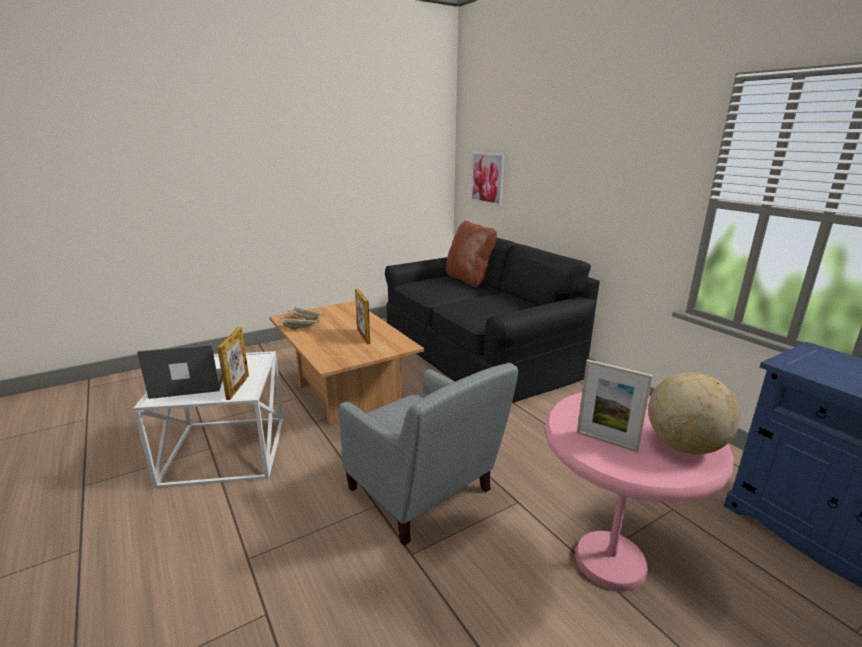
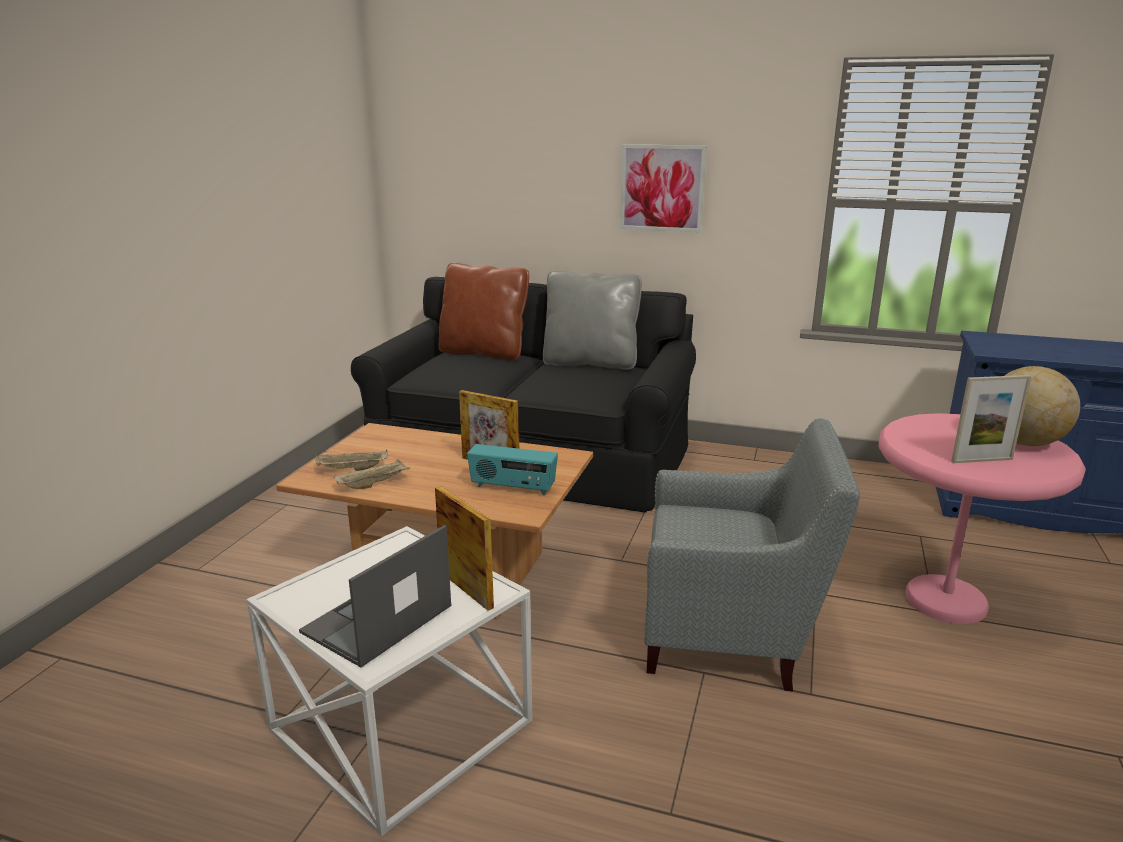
camera: 40 degrees left, 0 degrees up
(348, 351) = (512, 487): none -> radio
(487, 178) = (457, 194): picture -> picture (662, 188)
(516, 299) = (590, 363): none -> grey pillow

